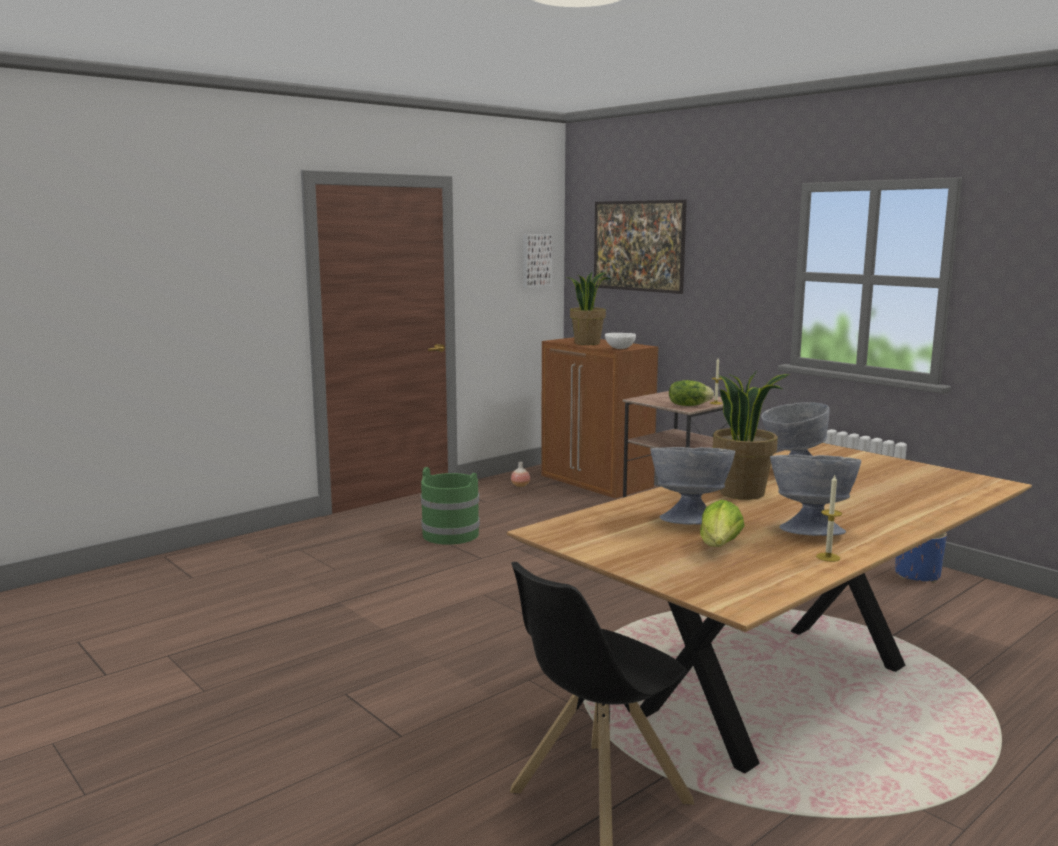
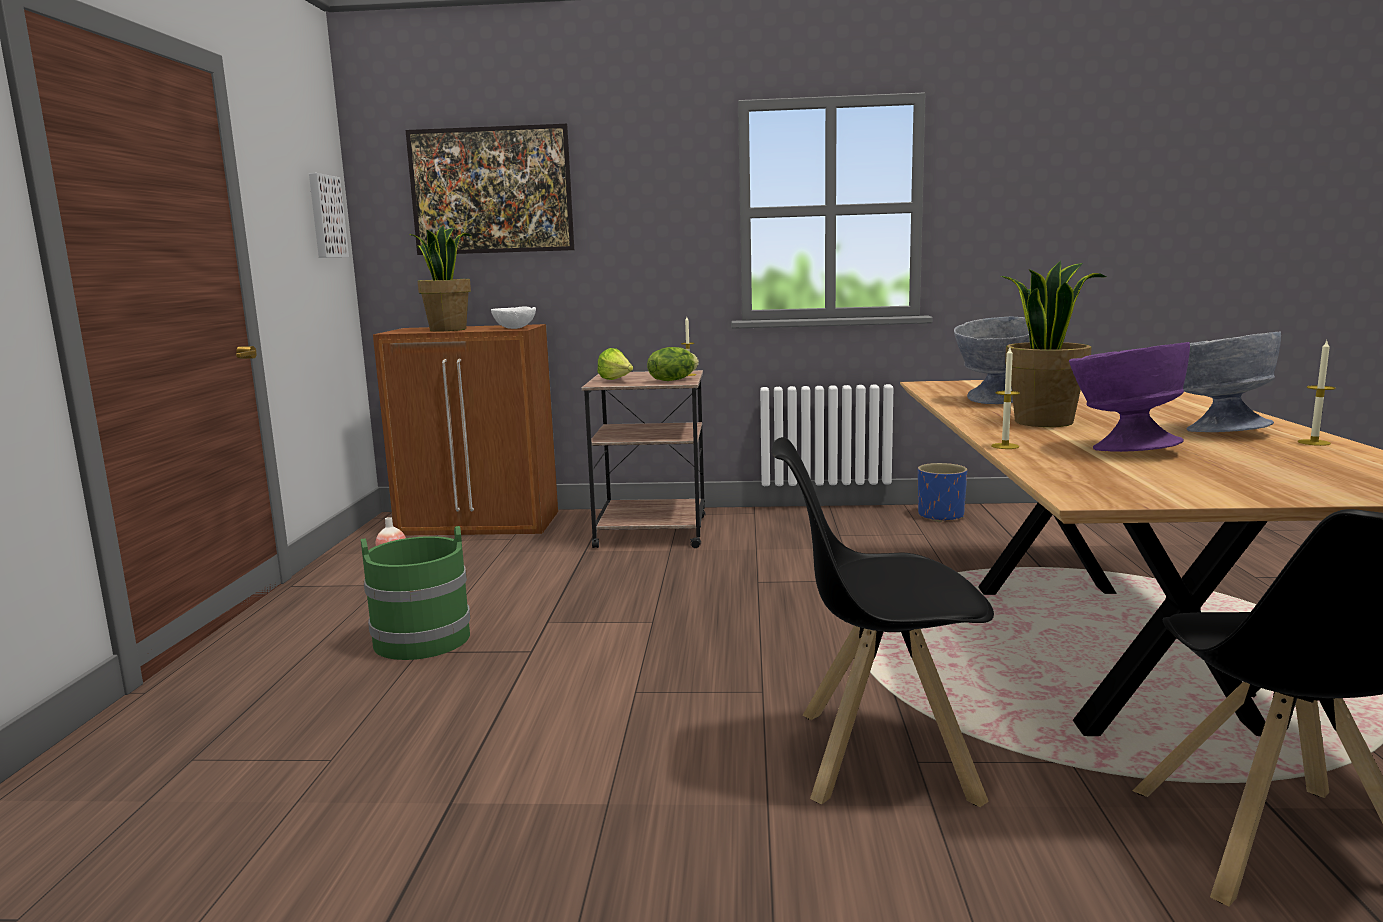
camera: 45 degrees left, 0 degrees up
(519, 668) = (879, 755): none -> black chair
(642, 498) = (1005, 446): none -> candle
(689, 520) = (1121, 449): grey bowl -> purple bowl
(719, 547) = (1243, 460): lettuce -> lettuce (617, 381)

